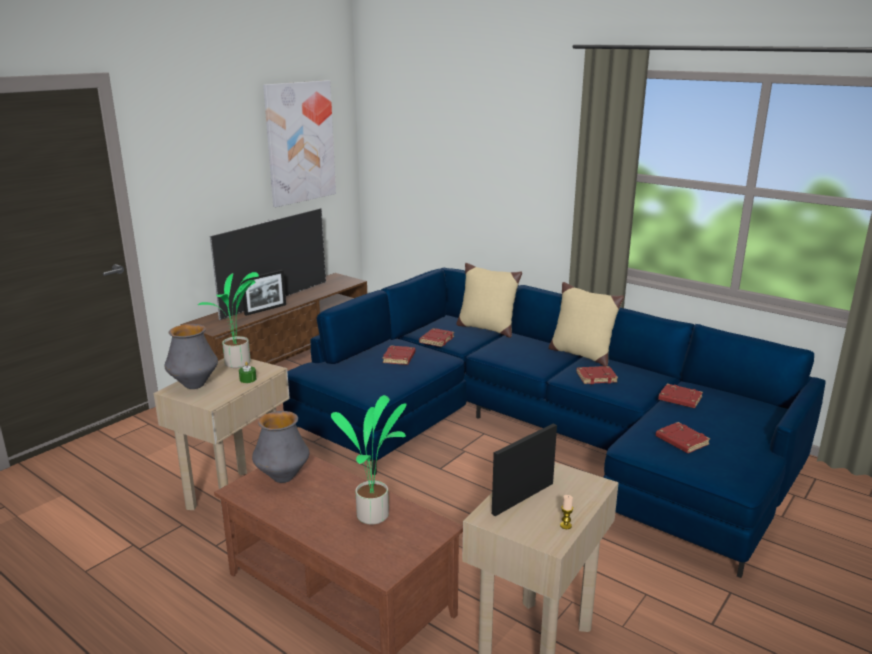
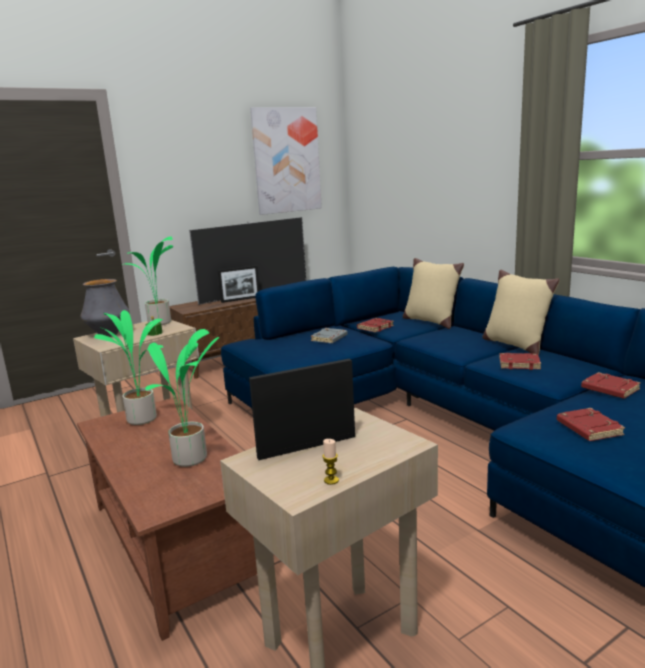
camera: 20 degrees right, 5 degrees down
(283, 478) = (142, 418): vase -> potted plant
(399, 358) = (329, 338): red book -> grey book

